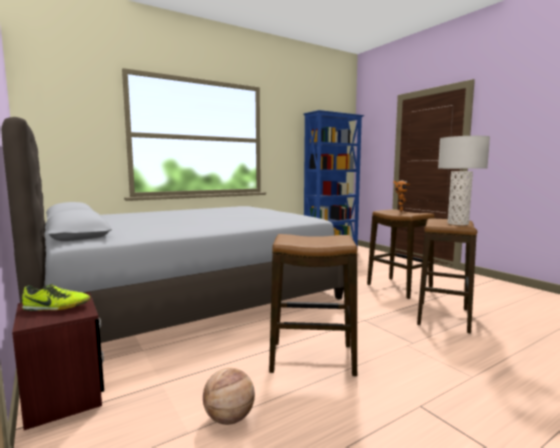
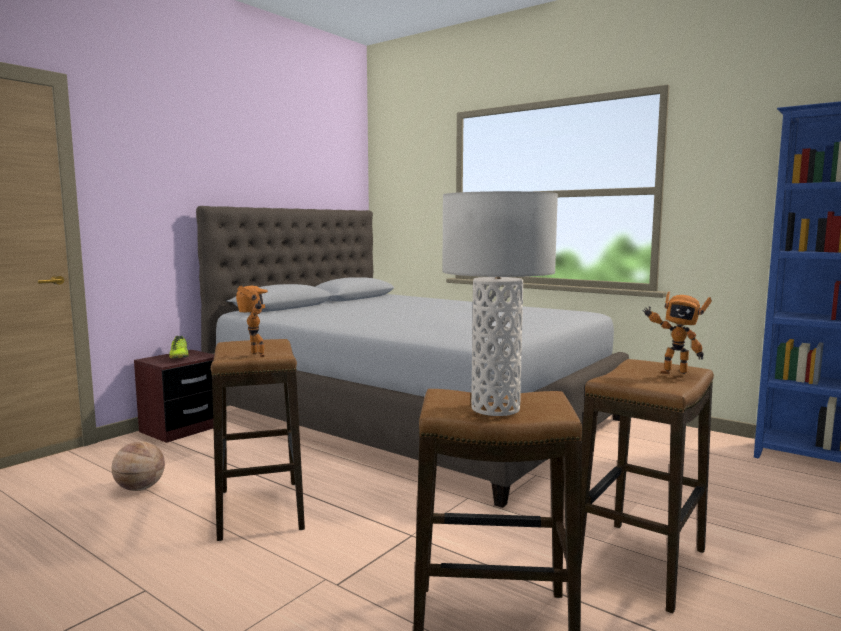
camera: 70 degrees right, 0 degrees up
(341, 238) = (254, 355): none -> toy robot

